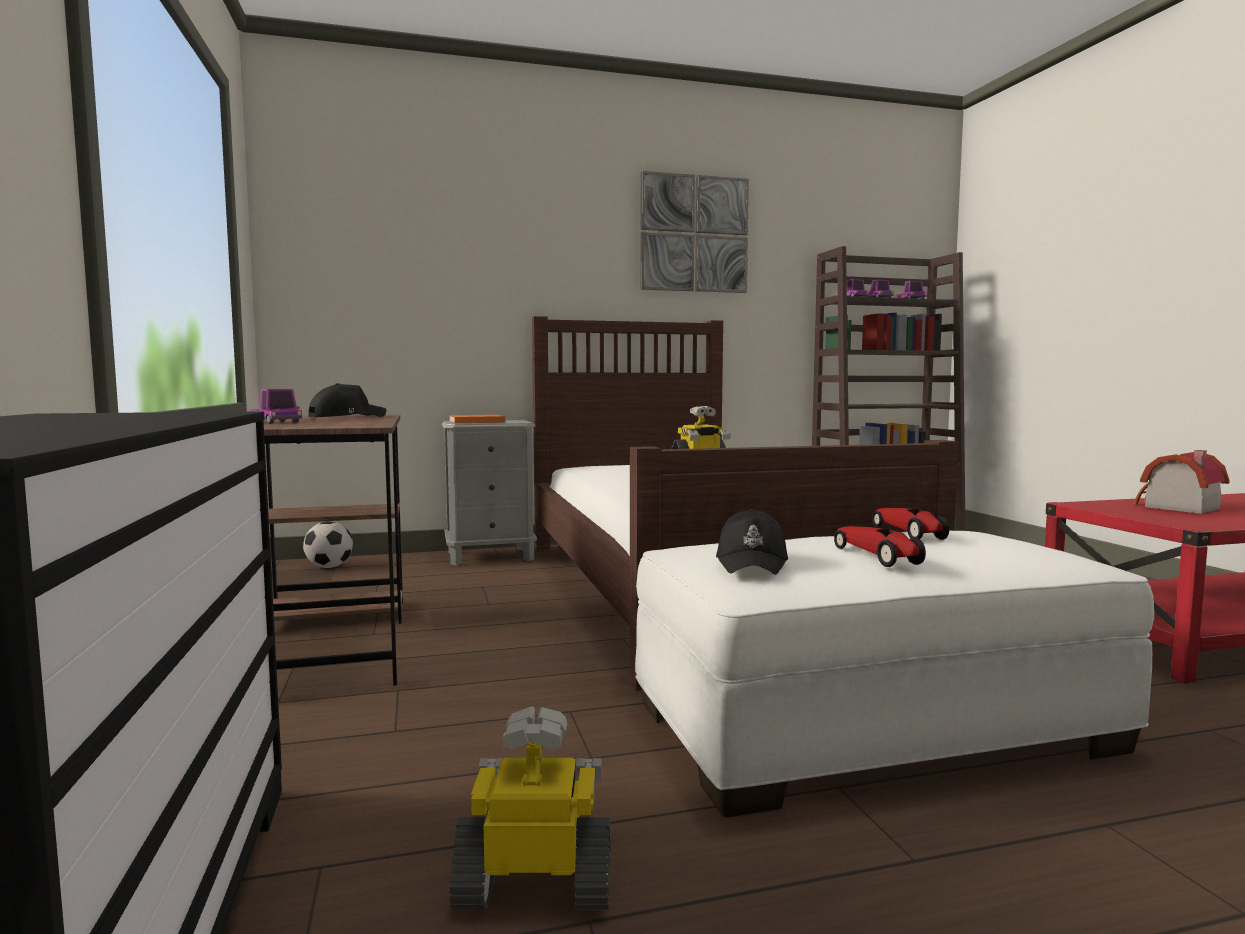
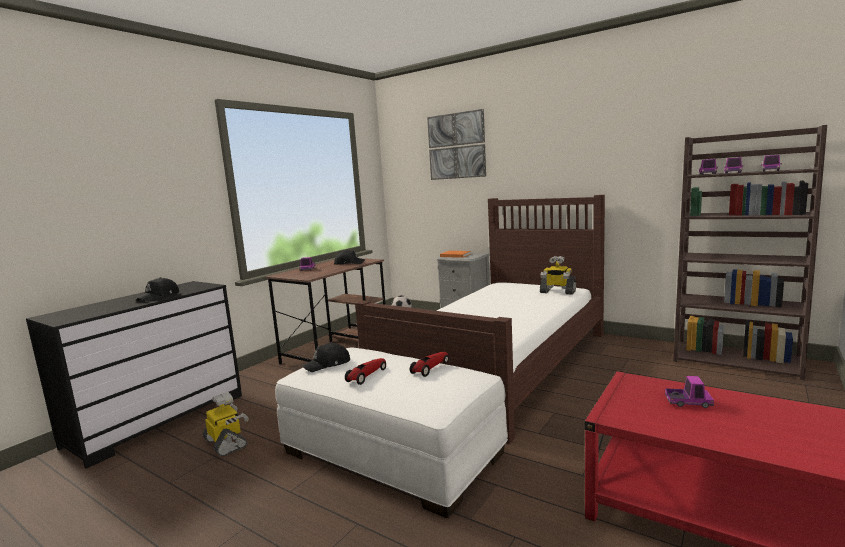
camera: 50 degrees right, 5 degrees up
(130, 420) = (159, 296): none -> black cap
(694, 234) = (589, 137): picture -> picture (456, 146)
(1176, 507) = (688, 402): toy house -> toy truck

